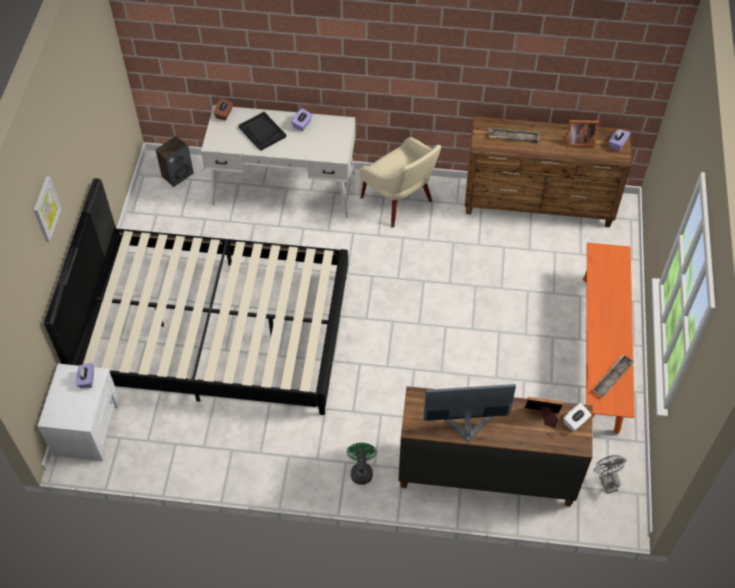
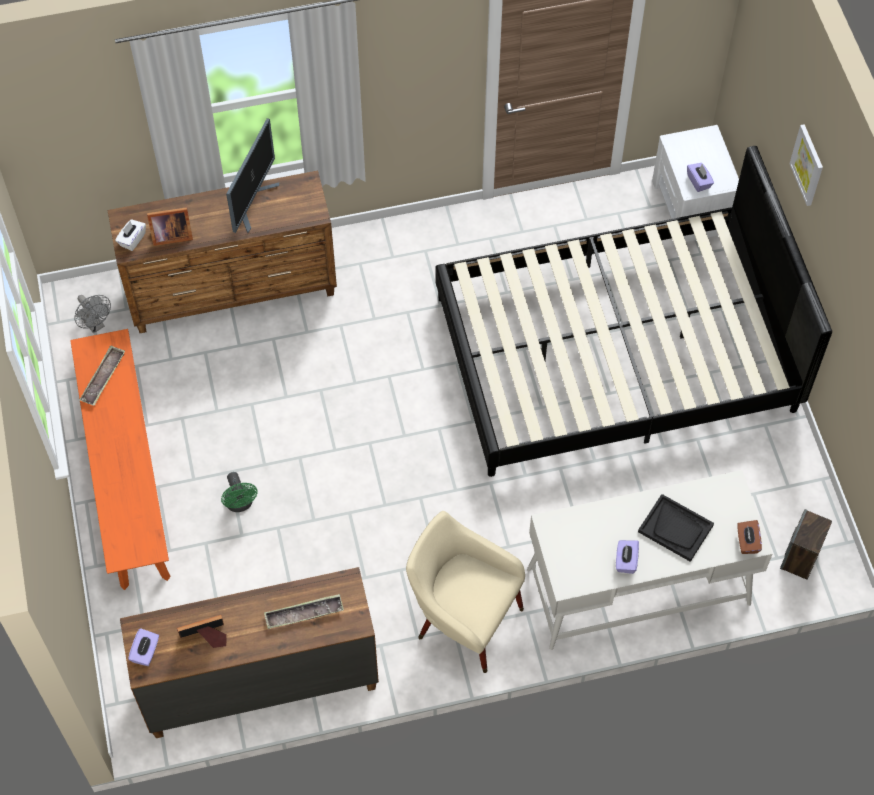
camera: 160 degrees right, 5 degrees up
(361, 471) = (371, 253): green fan -> green fan (240, 504)
(466, 424) = (252, 202): monitor -> monitor turned 45 degrees counterclockwise

